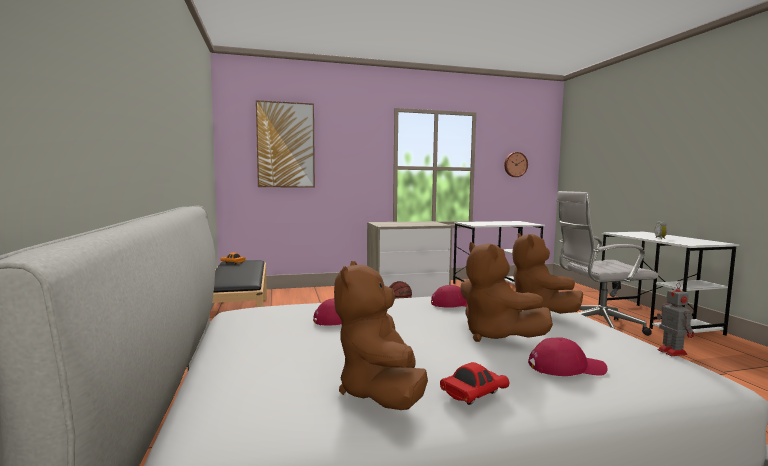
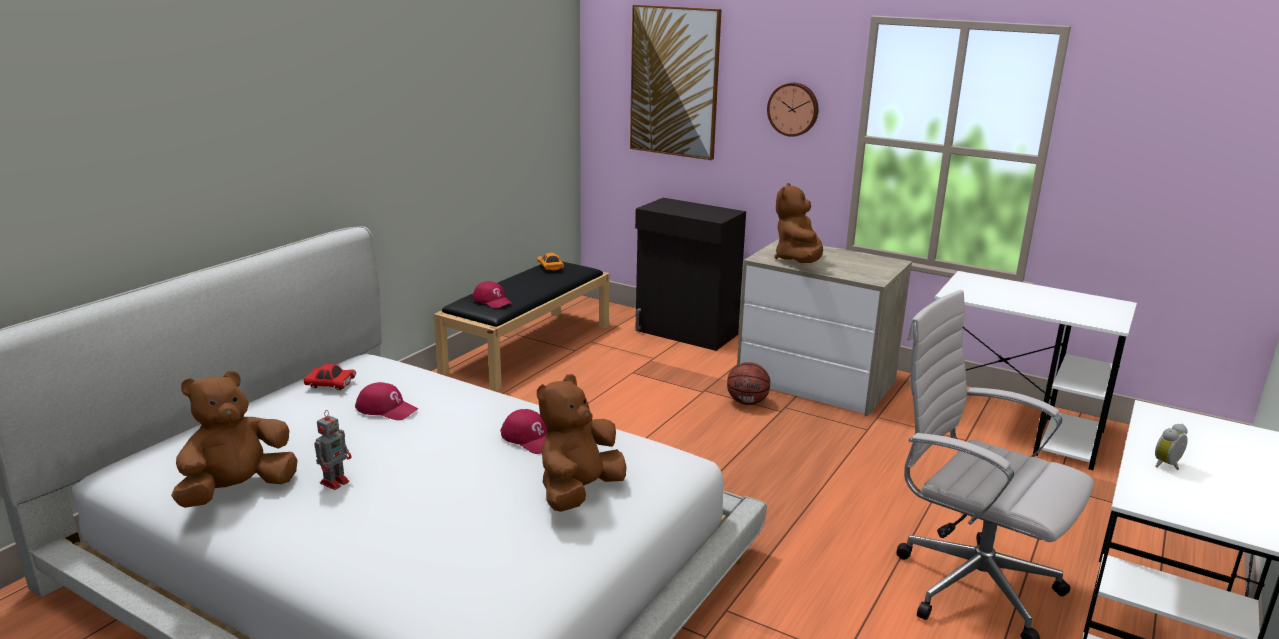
camera: 45 degrees right, 15 degrees up
(313, 291) = (686, 333): none -> black cabinet
(473, 394) = (273, 527): red toy car -> red toy car (330, 385)
(495, 335) = (440, 493): brown plush toy -> brown plush toy (798, 260)
(515, 164) = (1169, 161): wall clock -> wall clock (793, 109)
(566, 367) = (387, 552): red cap -> red cap (492, 301)
(671, 351) = (535, 606): toy robot -> toy robot (335, 481)

